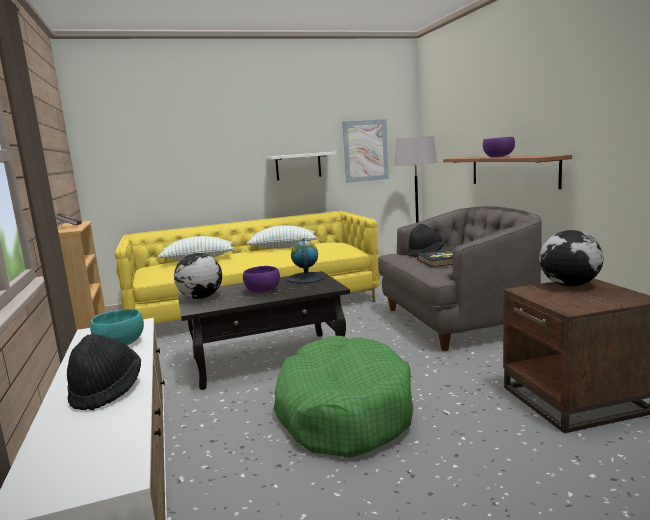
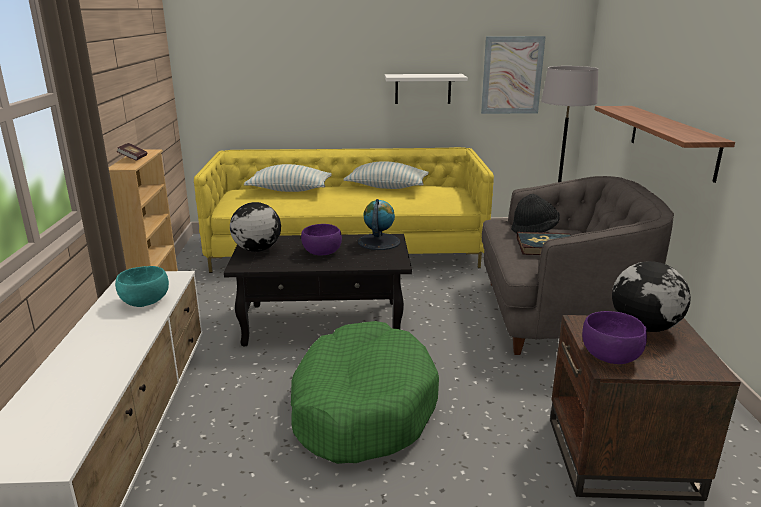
camera: 15 degrees right, 10 degrees up
(106, 391) = (100, 360): black hat -> none
(498, 157) = (653, 121): purple bowl -> purple bowl (610, 357)

